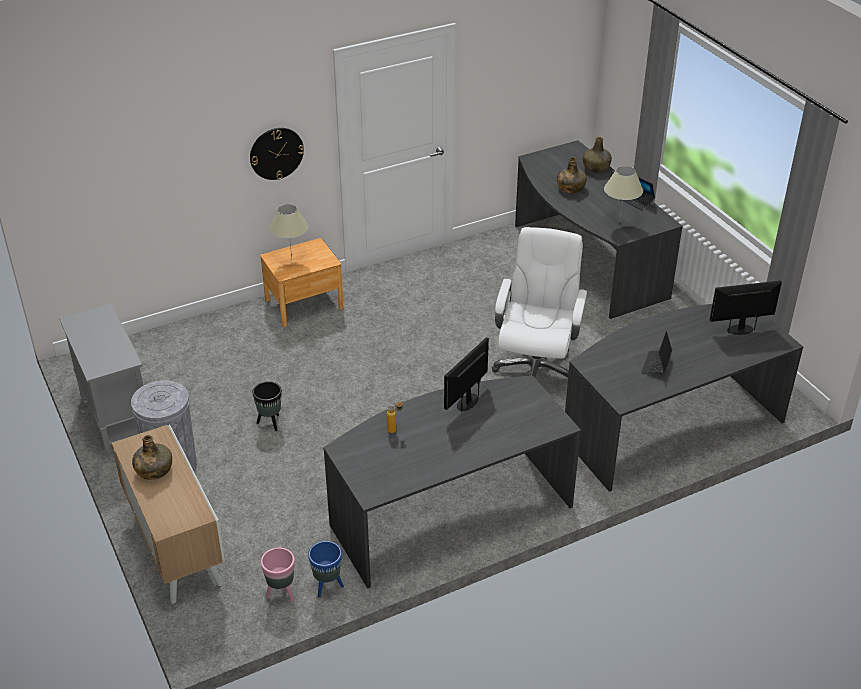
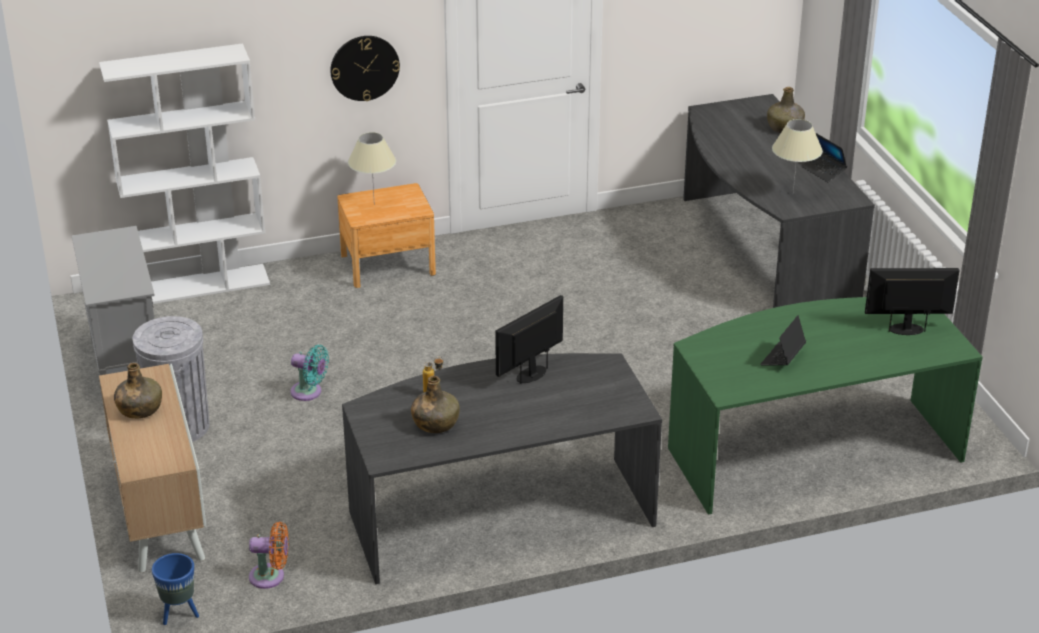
camera: 10 degrees right, 5 degrees down
(159, 337) = (201, 285): none -> white bookcase
(270, 423) = (309, 392): black planter -> turquoise fan
(281, 593) = (270, 576): pink planter -> orange fan
(327, 586) = (327, 576): blue planter -> blue planter (179, 614)
(535, 368) = (658, 365): white office chair -> none
(570, 188) = (743, 148): green bottle -> green bottle (435, 423)
(670, 426) = (811, 449): grey desk -> green desk

